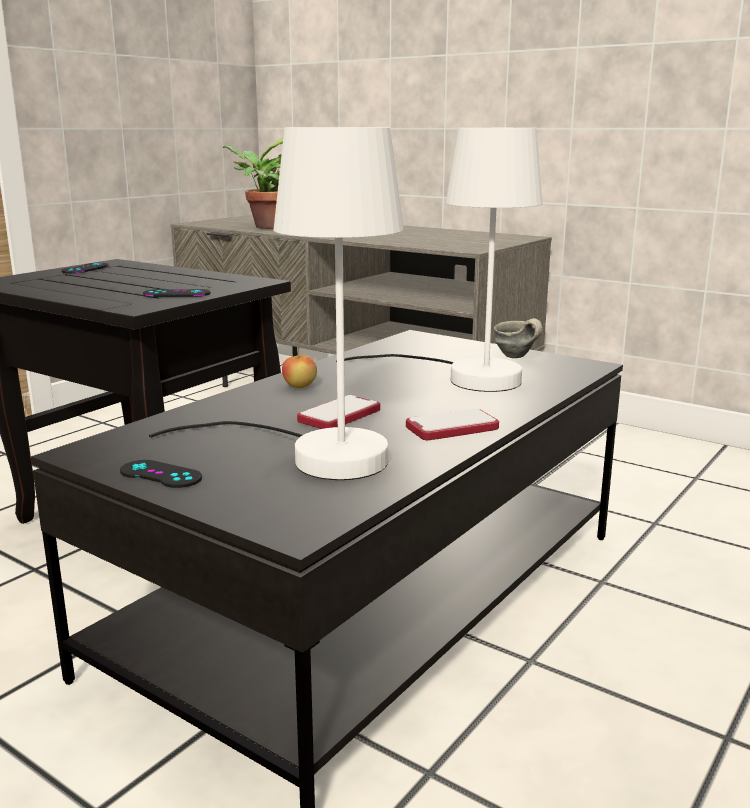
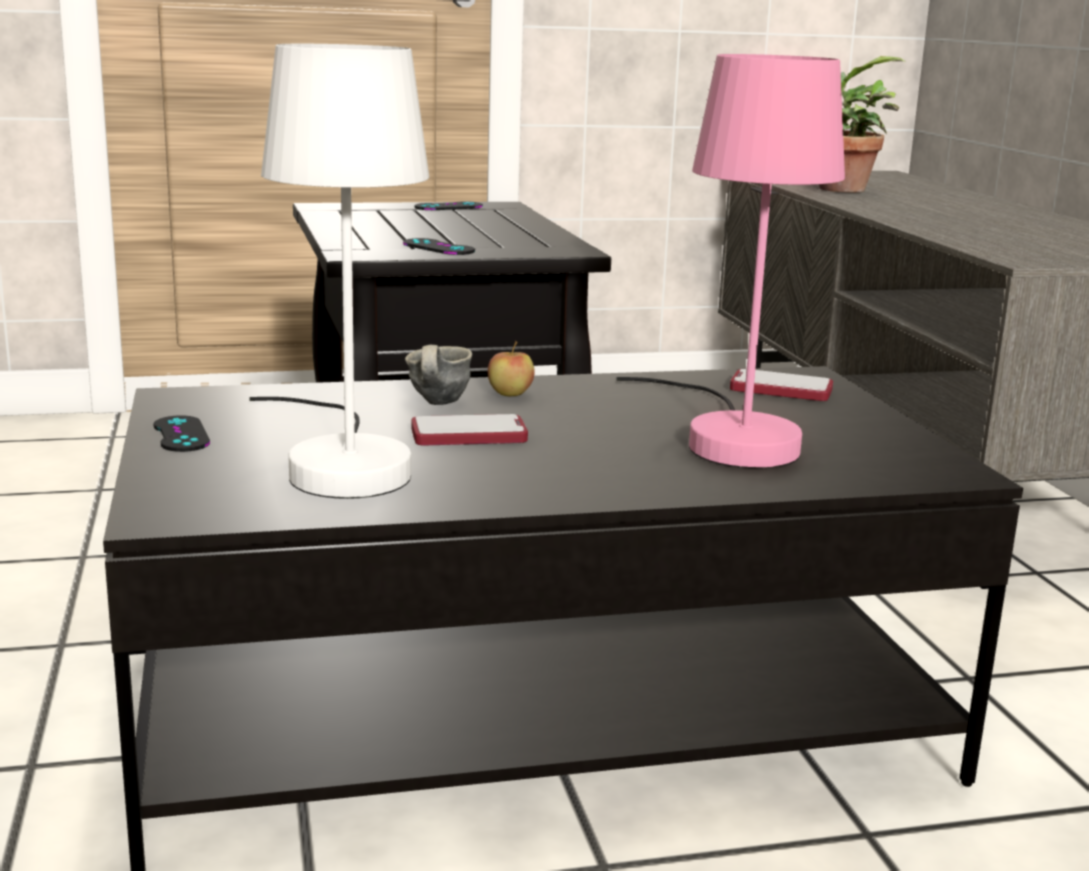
camera: 40 degrees right, 0 degrees up
(452, 427) = (551, 484): phone -> phone (781, 389)
(465, 377) = (732, 437): white table lamp -> pink table lamp
(515, 358) = (871, 434): grey mug -> grey mug (434, 404)

